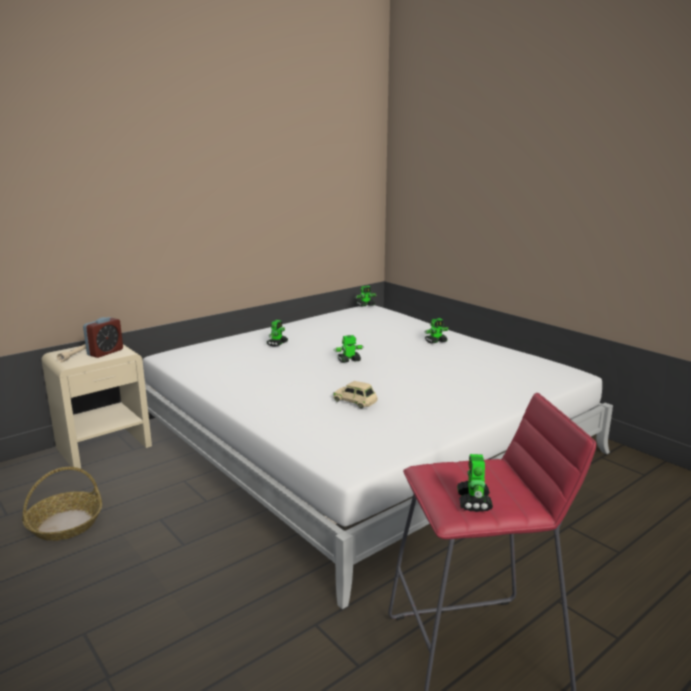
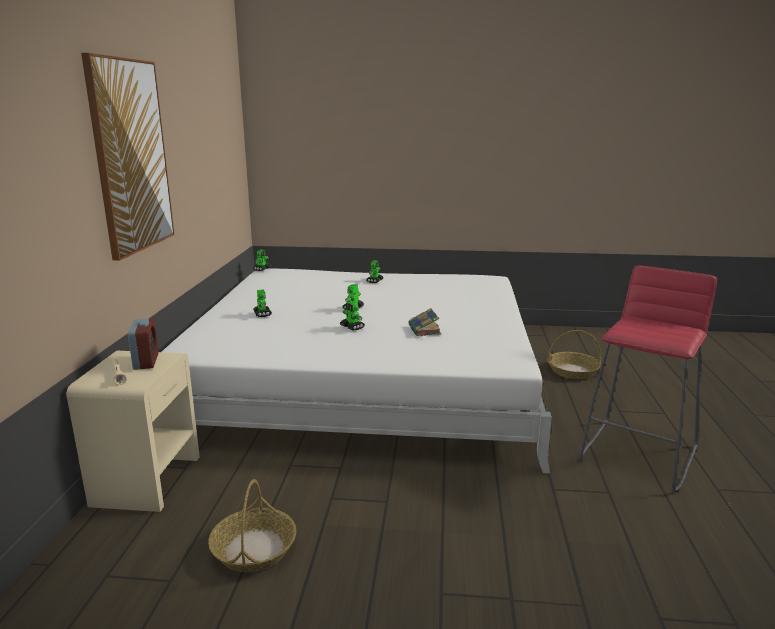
camera: 45 degrees left, 0 degrees up
(164, 185) = (130, 156): none -> picture
(355, 401) = (424, 330): beige toy car -> book
(474, 502) = (672, 335): toy robot -> toy robot (352, 327)
(593, 529) = (573, 371): none -> basket

